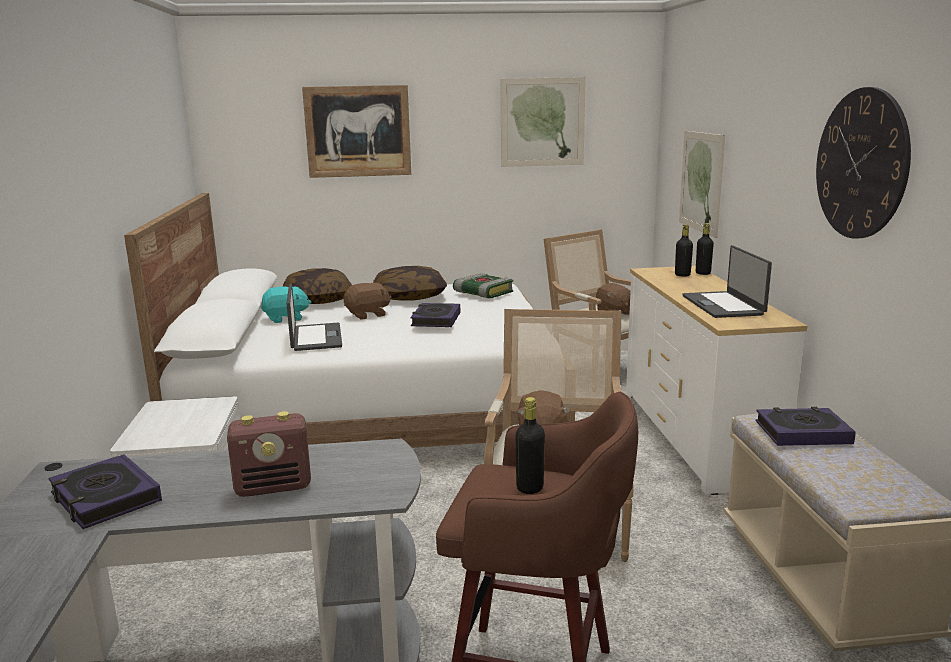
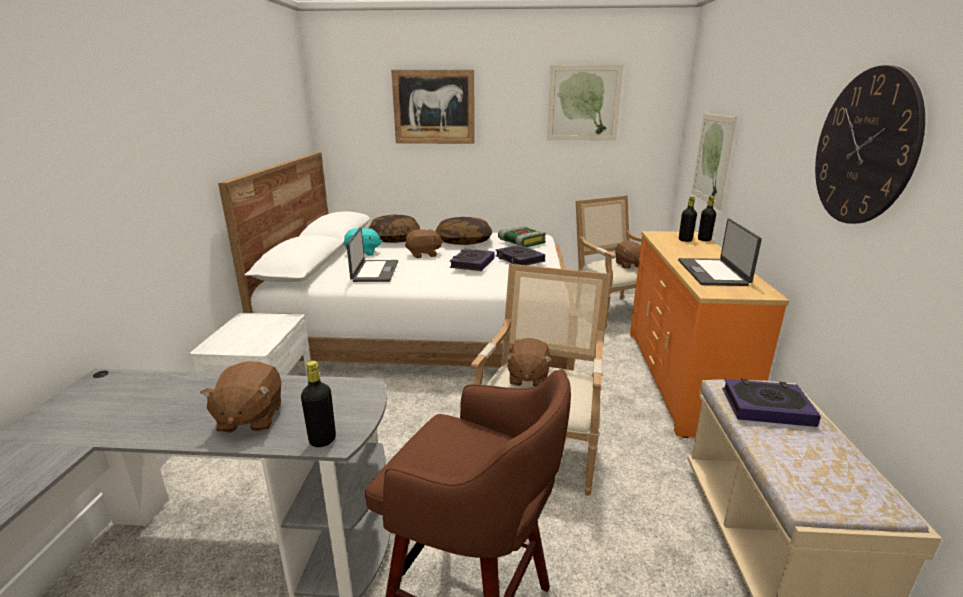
camera: 10 degrees right, 5 degrees up
(105, 498) = (115, 411): book -> book (519, 259)
(274, 487) = (250, 418): radio -> brown plush toy
(530, 488) = (466, 451): black bottle -> black bottle (322, 440)
(696, 436) = (681, 378): white dresser -> orange dresser

